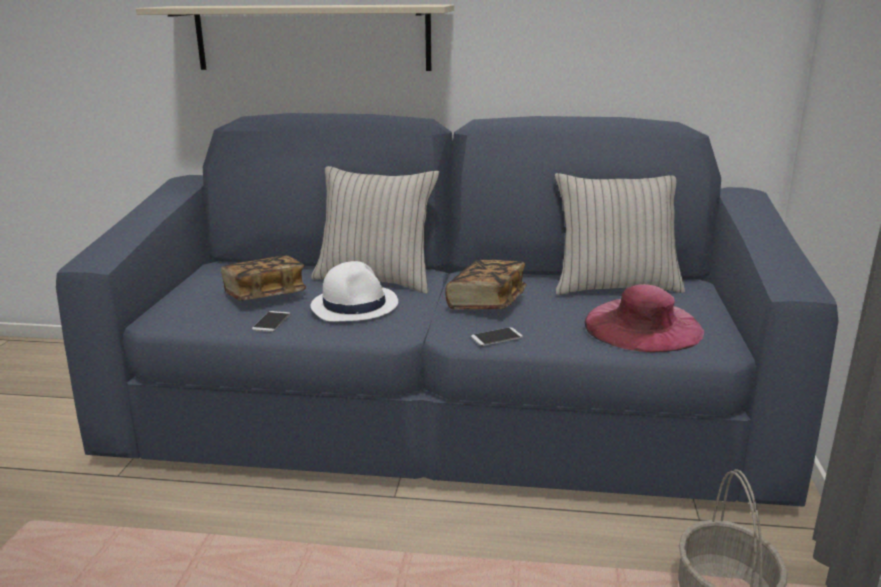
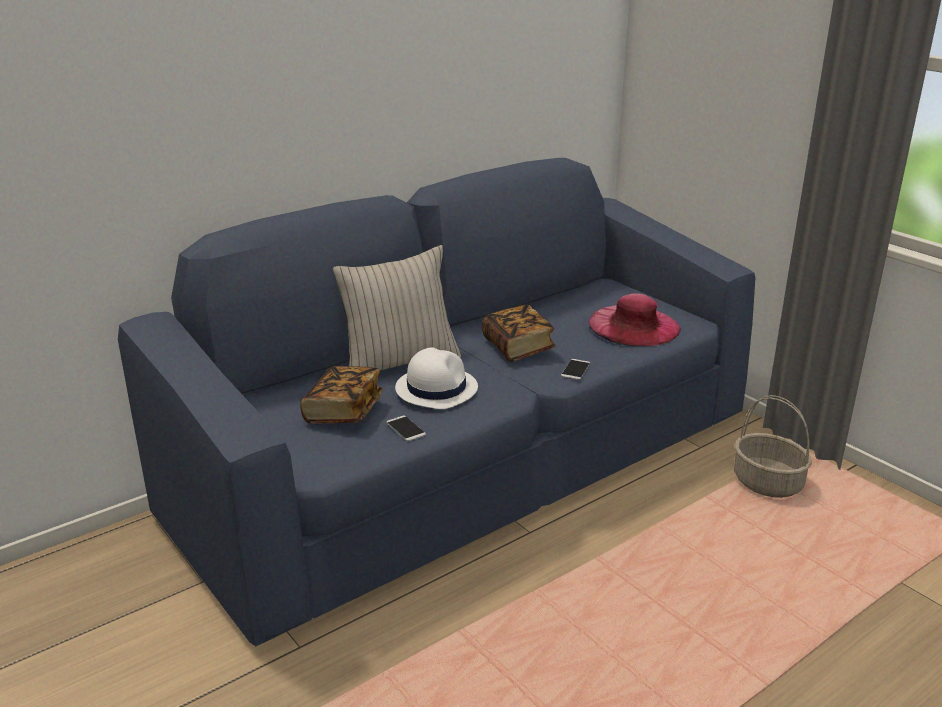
camera: 45 degrees left, 5 degrees up
(312, 38) = (258, 135): beige shelf -> none
(615, 287) = (563, 303): beige pillow -> none

